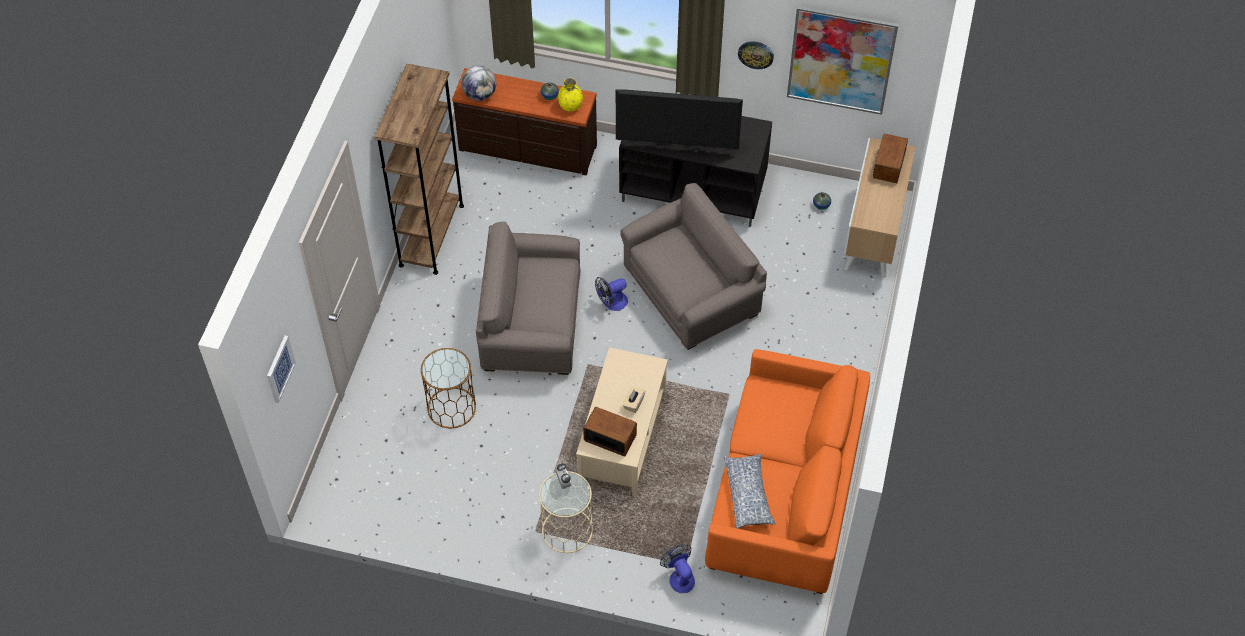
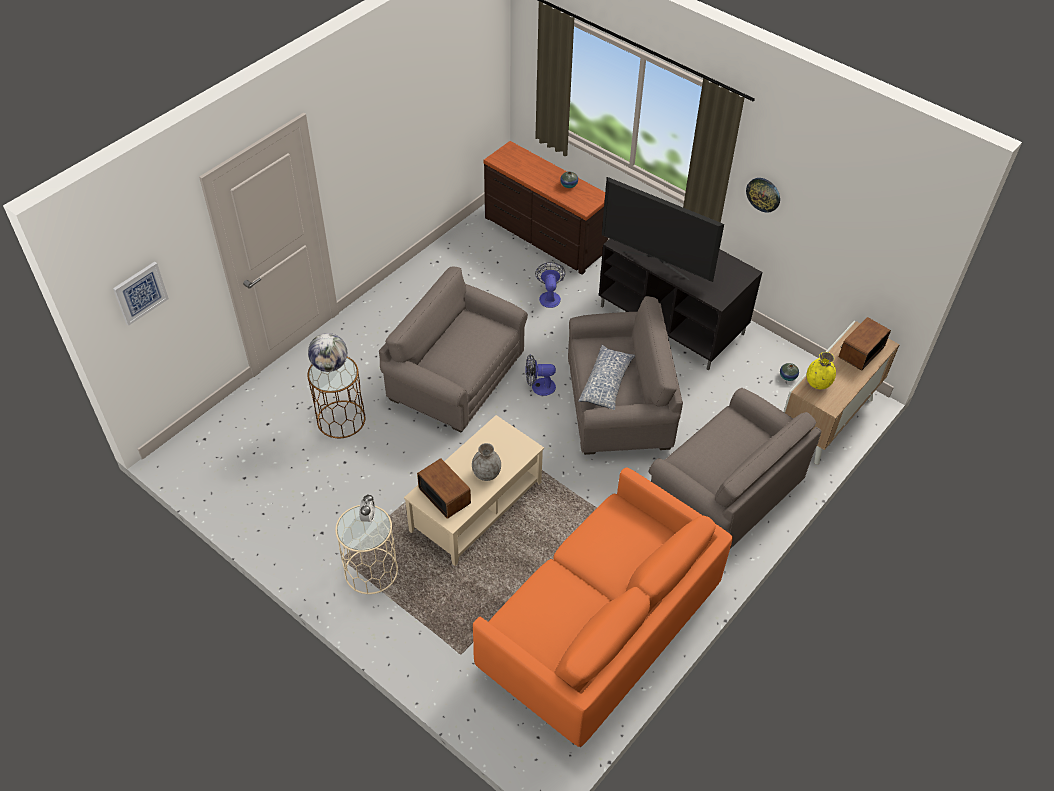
camera: 25 degrees right, 5 degrees down
(431, 235) = (418, 274): brown bookcase -> none
(480, 94) = (509, 164): globe -> globe (330, 365)
(570, 106) = (582, 199): yellow vase -> yellow vase (818, 383)
(633, 403) = (486, 474): beige tissue box -> grey vase
(679, 577) = (448, 663): fan -> fan (549, 296)
(748, 494) = (541, 606): pillow -> pillow (607, 383)
(822, 333) = (725, 491): none -> grey armchair
(841, 60) = (844, 222): picture -> none

